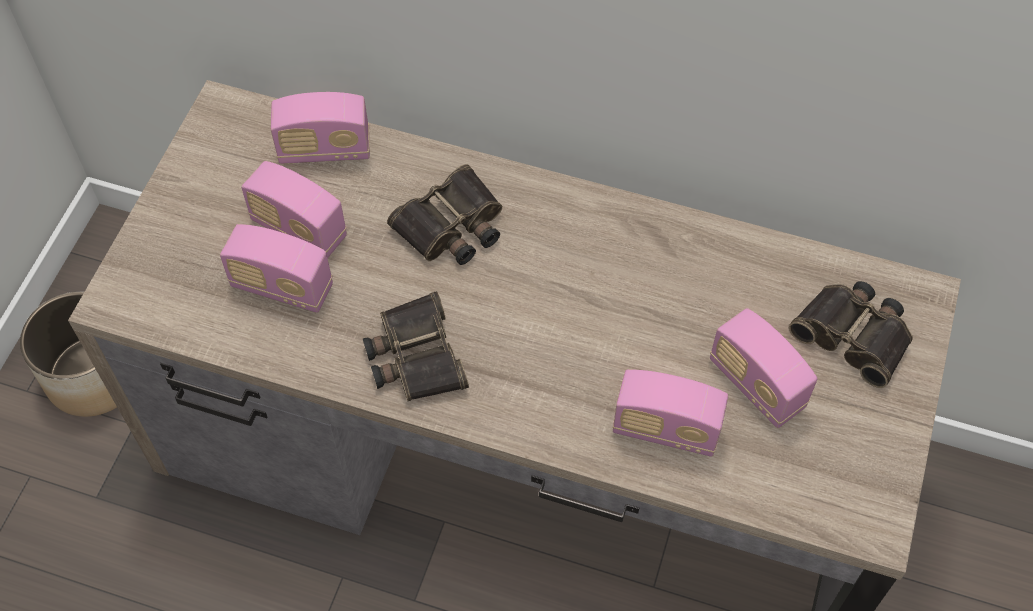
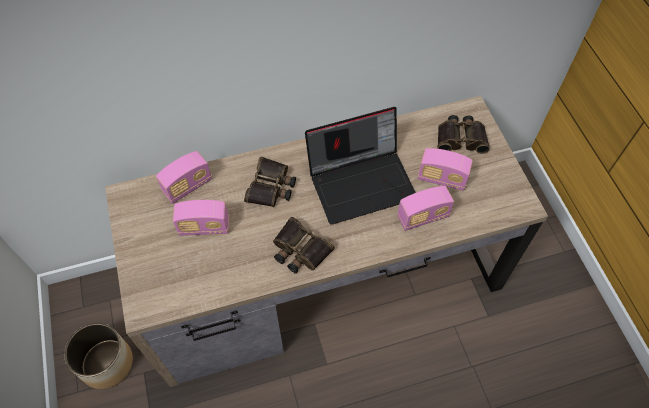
camera: 35 degrees left, 0 degrees up
(282, 287) = (217, 256): radio -> none
(610, 305) = (362, 181): none -> laptop

